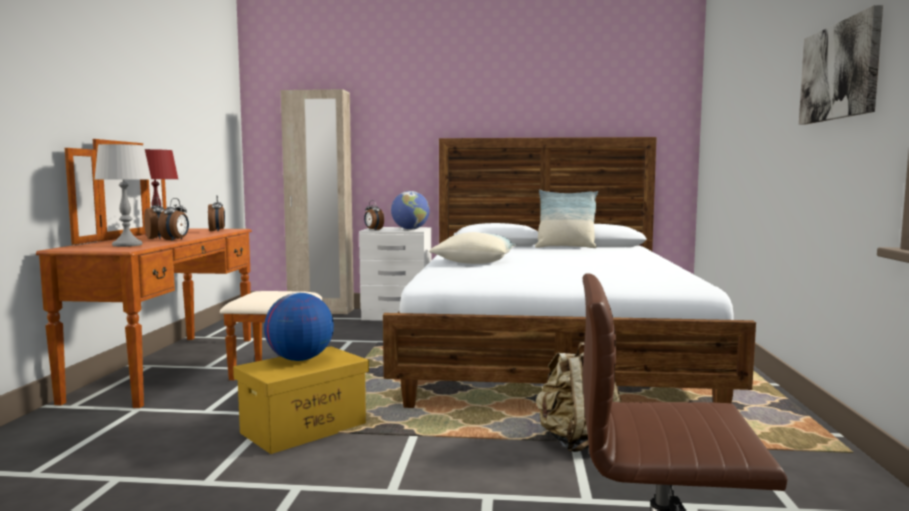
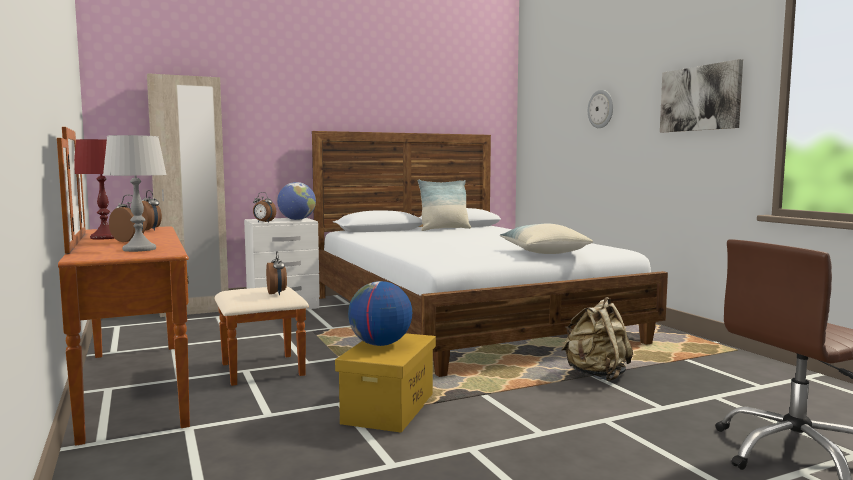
camera: 30 degrees left, 0 degrees up
(176, 240) = (164, 241): alarm clock -> alarm clock (277, 293)
(474, 261) = (421, 245): pillow -> pillow (543, 252)
(758, 97) = (601, 109): none -> wall clock

